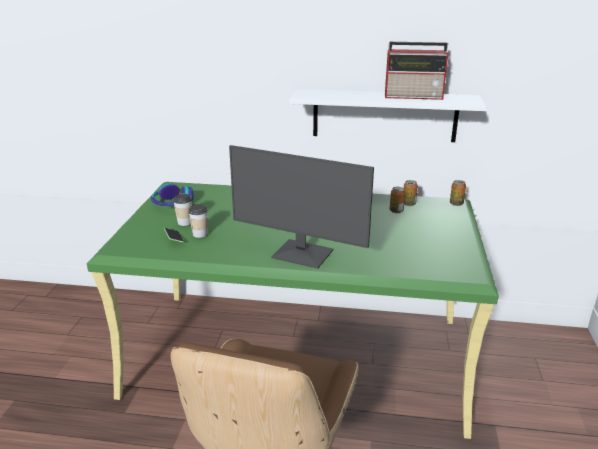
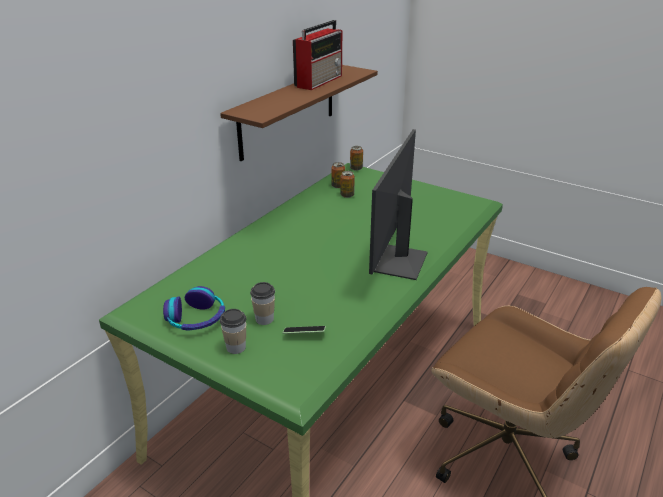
camera: 65 degrees left, 5 degrees up
(200, 234) = (306, 313): cup -> cup (236, 347)
(302, 254) = (399, 262): monitor -> monitor turned 150 degrees clockwise
(384, 115) = (288, 111): white shelf -> brown shelf

